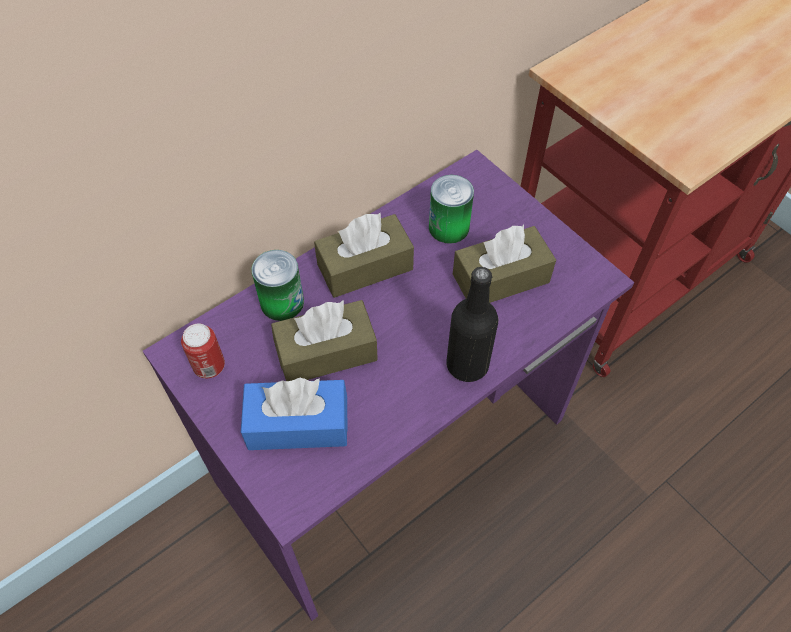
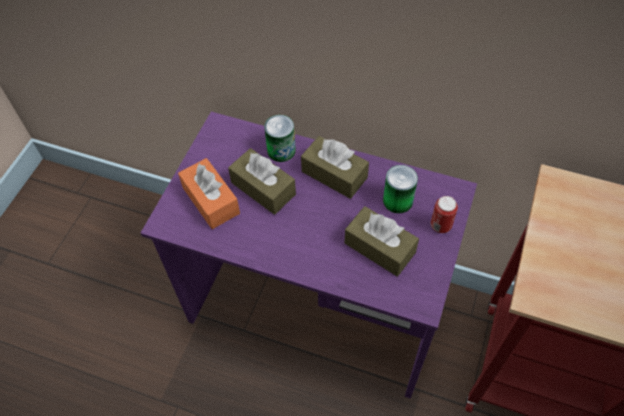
camera: 60 degrees right, 0 degrees up
(209, 366) = (220, 143): can -> can (440, 225)
(298, 424) = (211, 200): blue tissue box -> orange tissue box
(467, 365) = (302, 261): black bottle -> none

